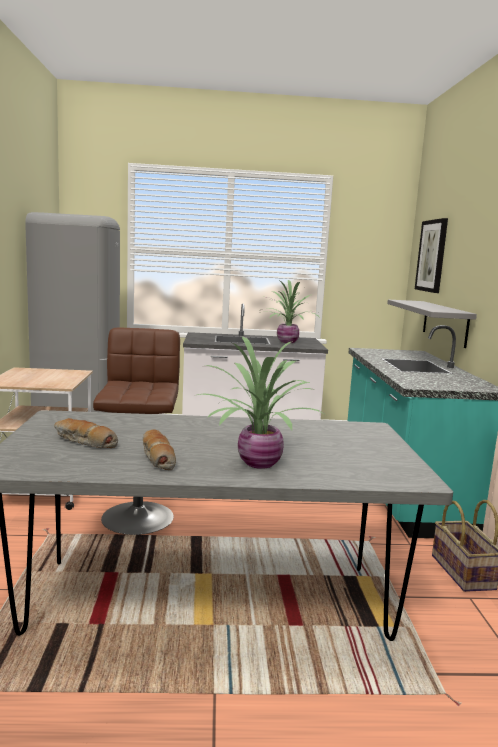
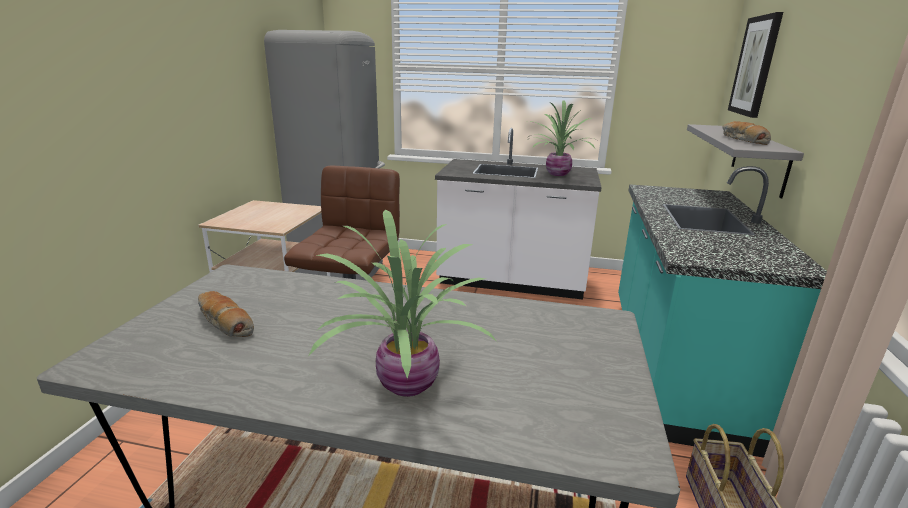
camera: 15 degrees right, 10 degrees up
(157, 457) = (285, 359): bread -> bread (742, 140)

